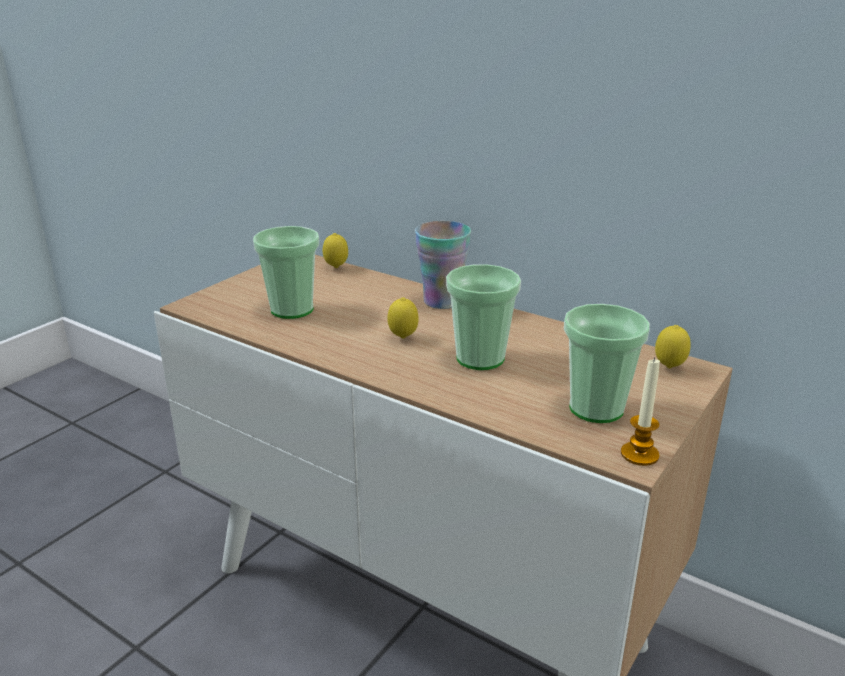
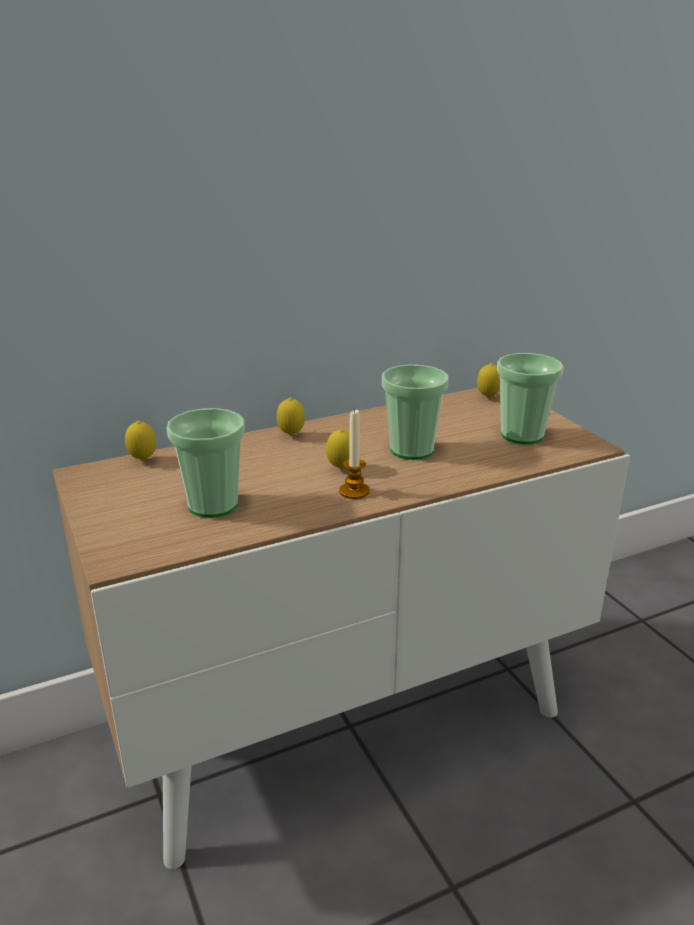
camera: 60 degrees left, 0 degrees up
(442, 301) = (291, 435): cup -> lemon
(639, 454) = (588, 441): candle -> candle (354, 491)

